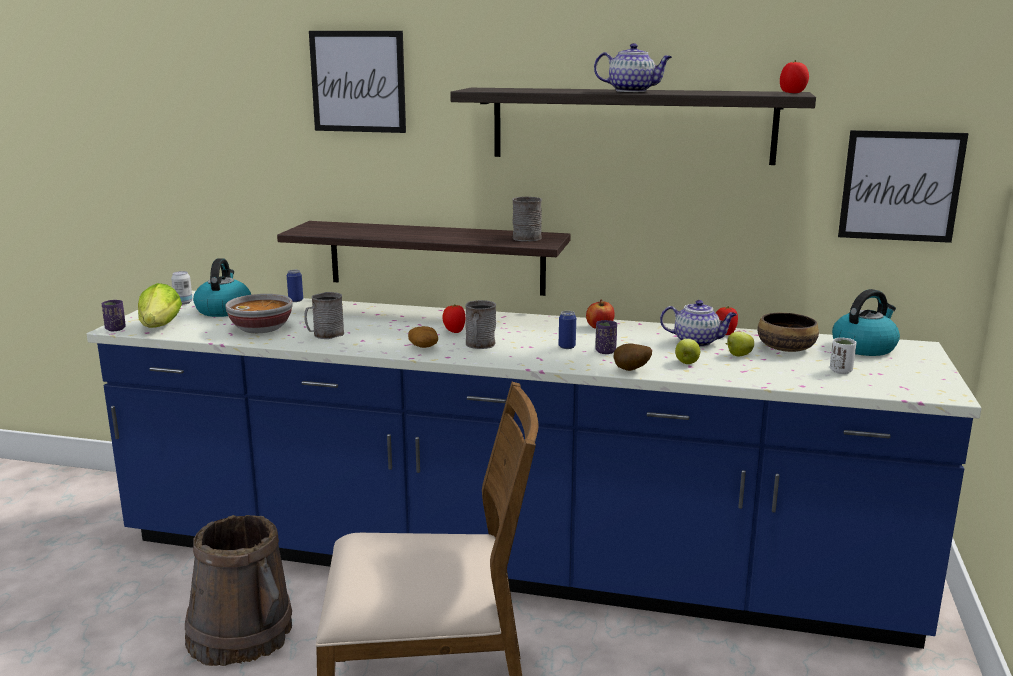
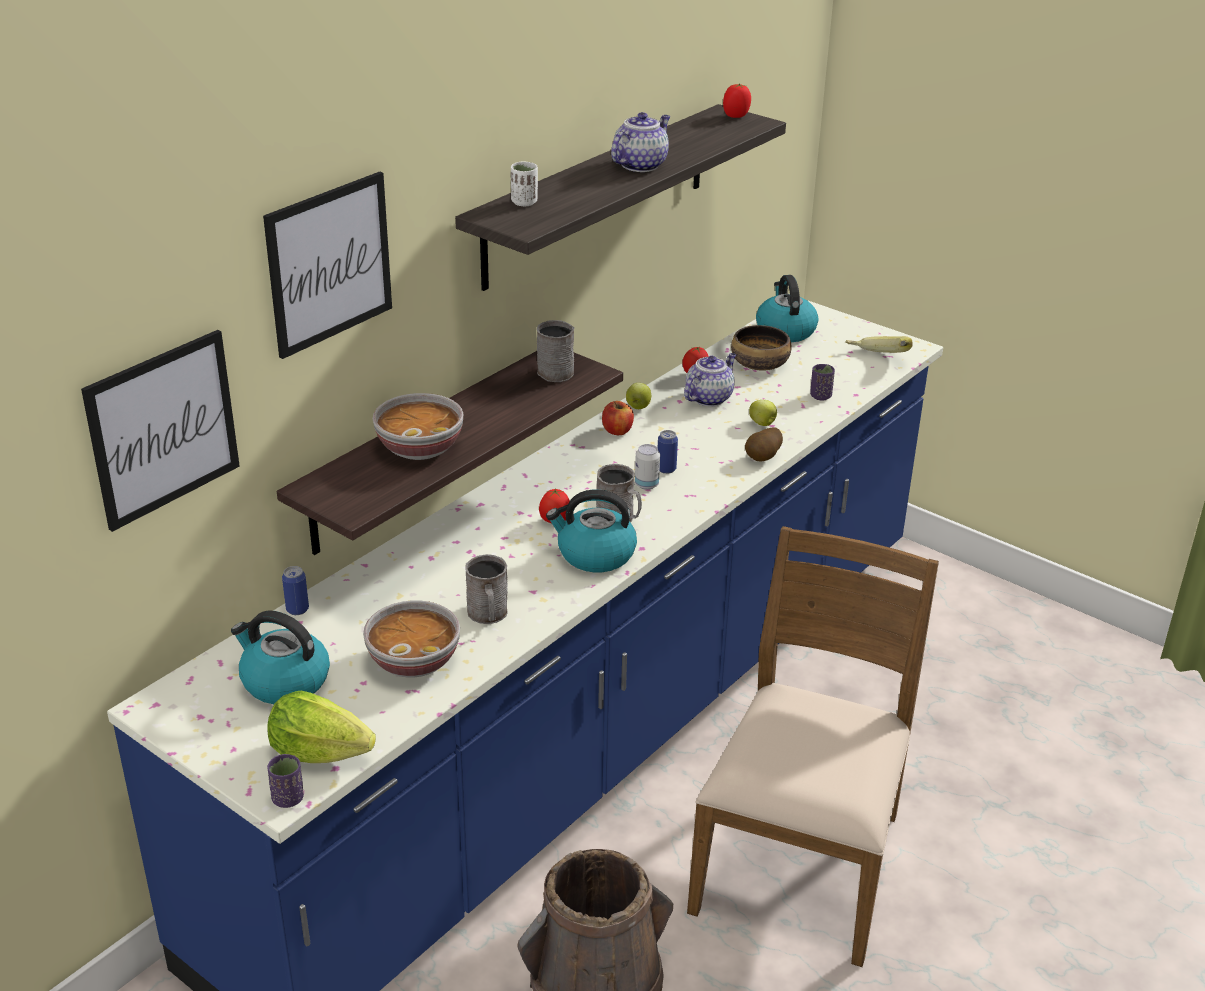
camera: 65 degrees left, 15 degrees up
(183, 302) = (199, 716): can -> can (646, 485)
(386, 231) = (420, 447): none -> bowl
(424, 347) = (594, 554): potato -> kettle
(605, 351) = (698, 453): purple cup -> purple cup (820, 396)
(738, 355) = (761, 392): apple -> apple (638, 407)
(840, 371) = (834, 365): white cup -> white cup (524, 202)
(887, 384) = (876, 359): none -> banana
(900, 186) = (768, 168): picture -> picture (163, 429)

